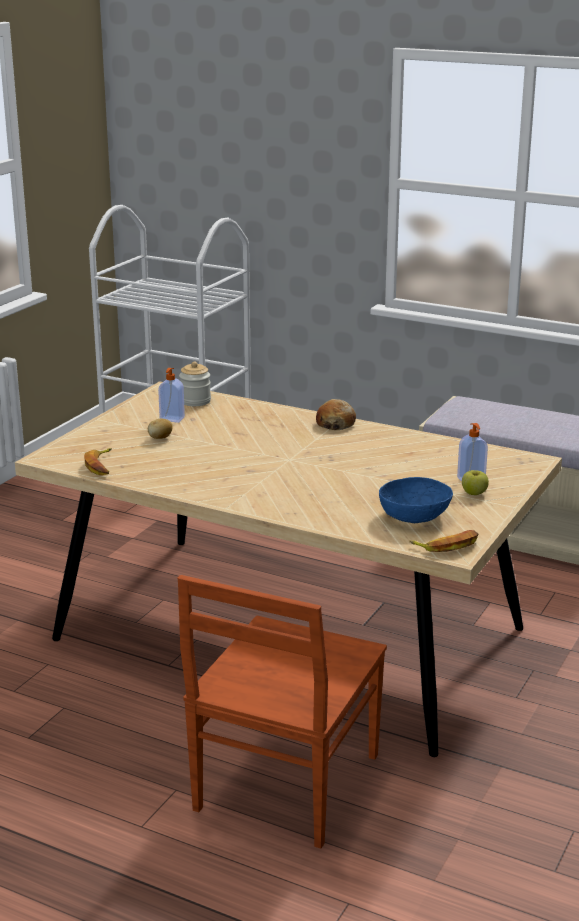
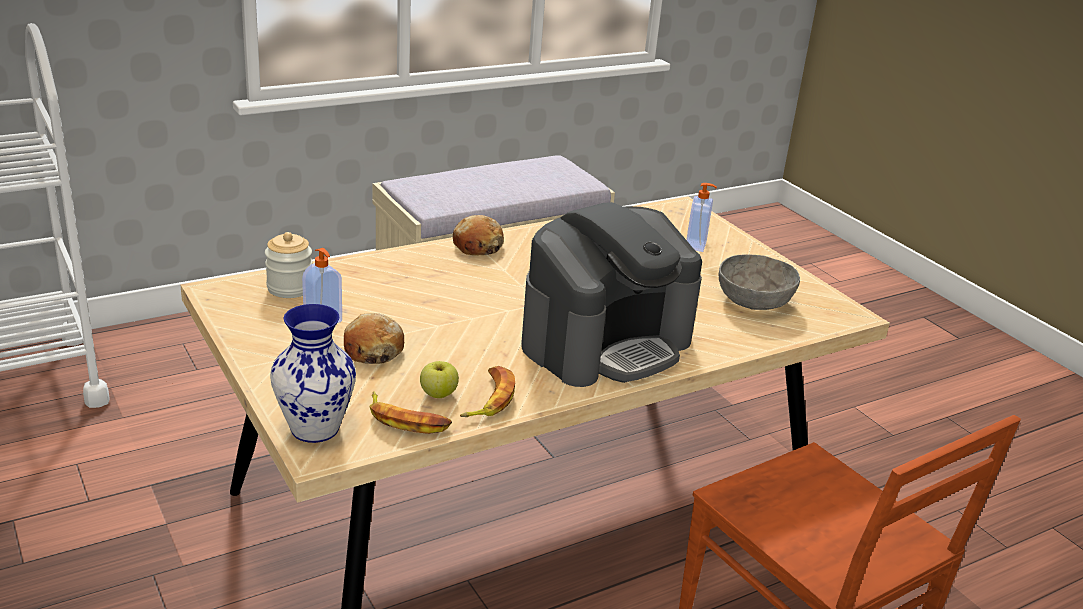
camera: 60 degrees left, 5 degrees up
(64, 450) = (313, 428): none -> vase
(160, 438) = (373, 350): potato -> bread
(267, 488) = (606, 343): none -> coffee machine
(414, 516) = (754, 300): blue bowl -> grey bowl
(447, 545) = (832, 312): banana -> banana (488, 398)
(474, 493) = (728, 256): apple -> apple (438, 394)

